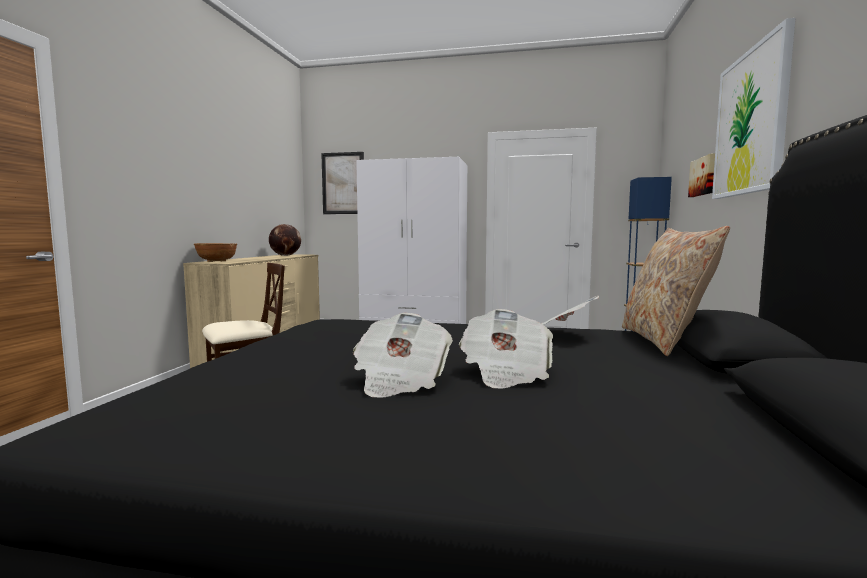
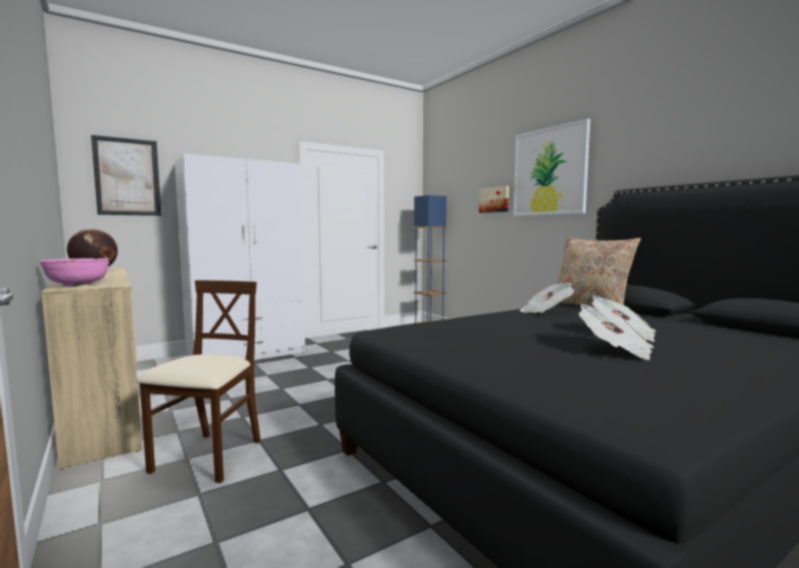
camera: 45 degrees left, 0 degrees up
(216, 261) = (78, 285): brown bowl -> pink bowl

